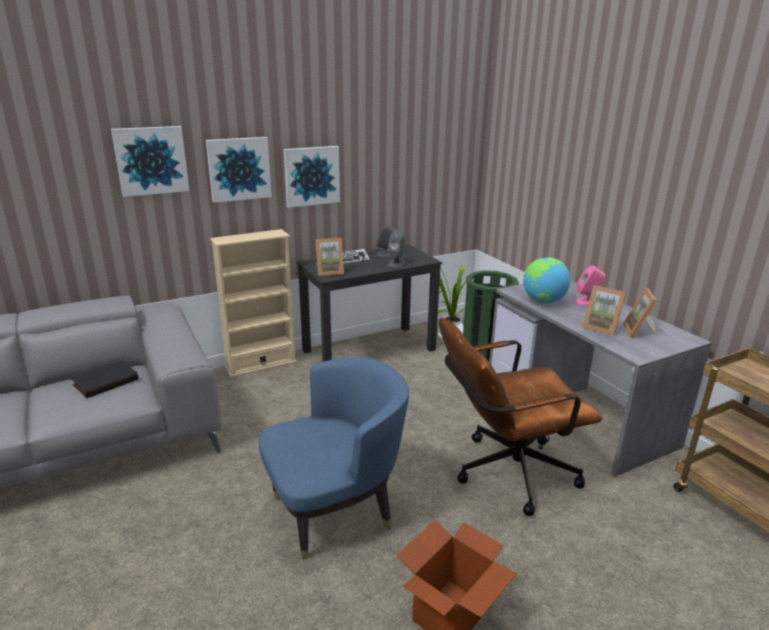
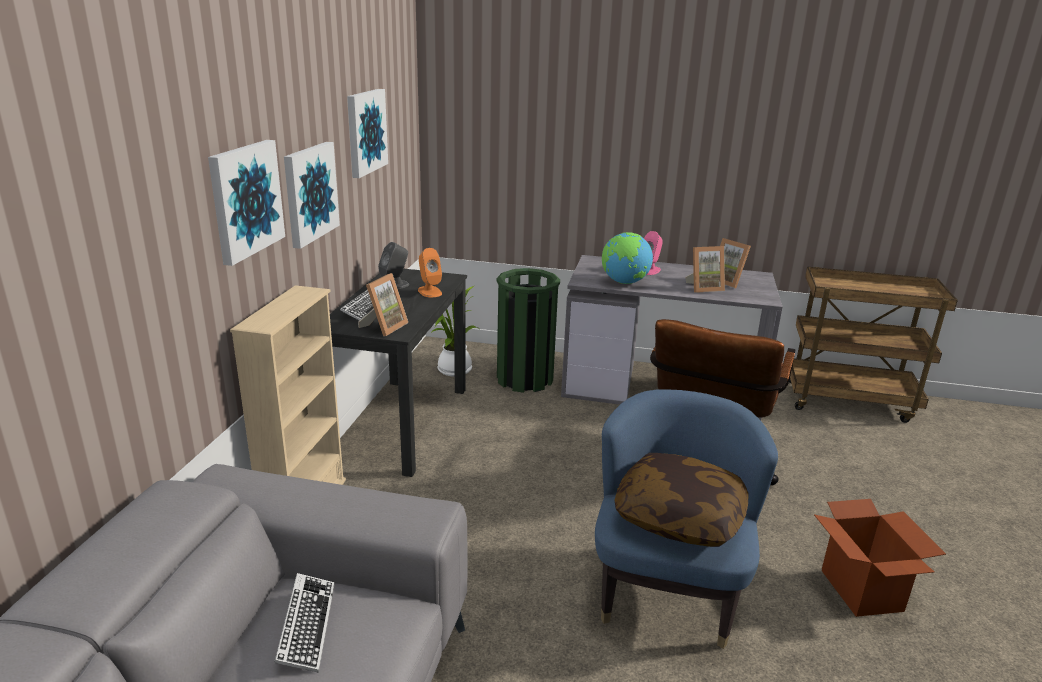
camera: 50 degrees left, 0 degrees up
(105, 381) = (306, 626): black book -> keyboard
(151, 160) = (148, 210): picture -> picture (365, 132)
(312, 446) = (679, 517): none -> pillow
(396, 263) = (429, 291): grey speaker -> orange speaker

